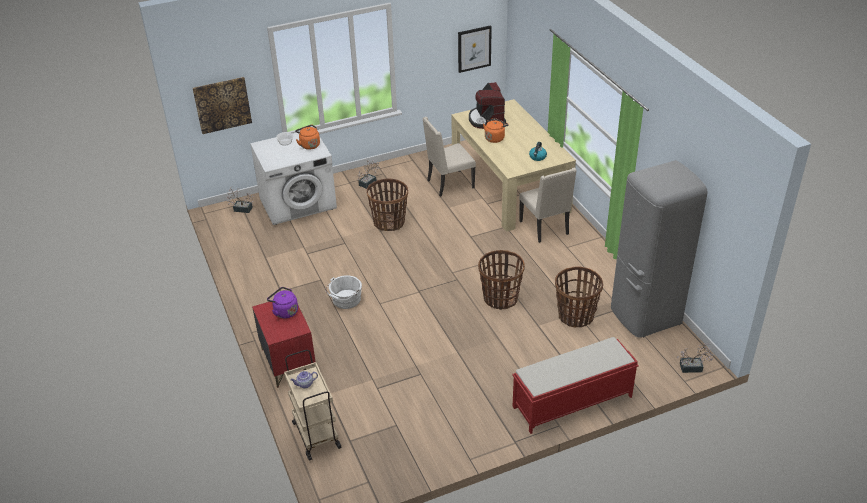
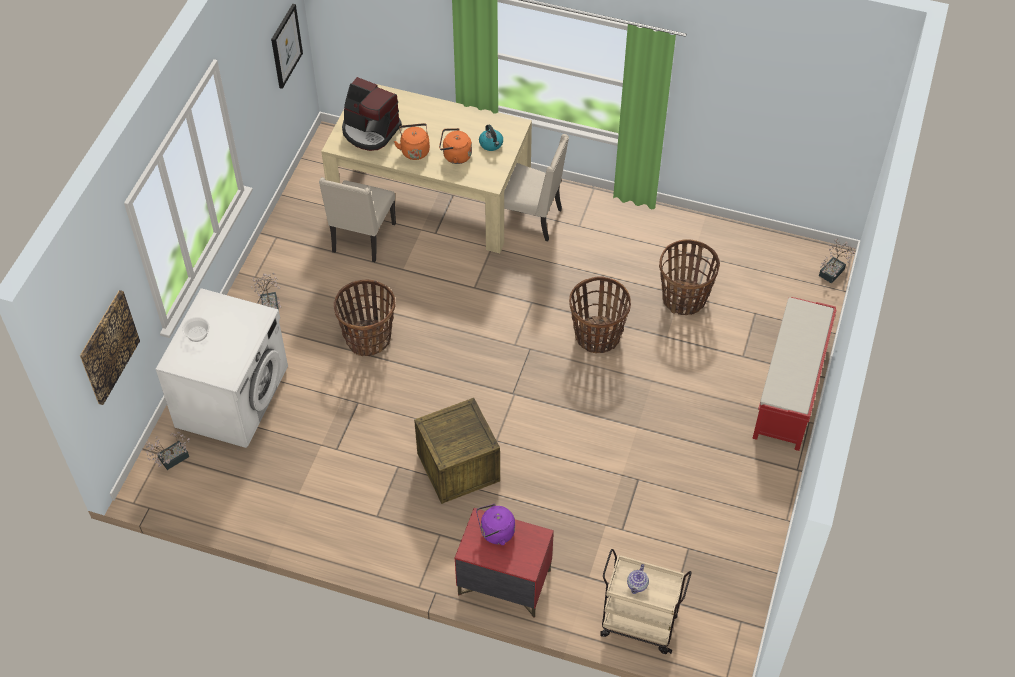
camera: 50 degrees left, 15 degrees up
(309, 145) = (232, 316): orange kettle -> orange kettle (455, 156)
(345, 300) = (458, 467): white bucket -> crate
(643, 316) = (736, 250): grey fridge -> none

